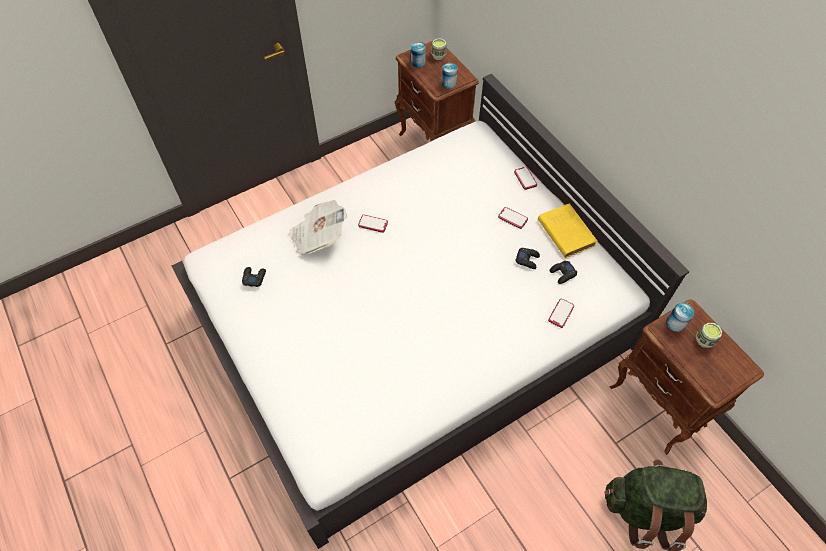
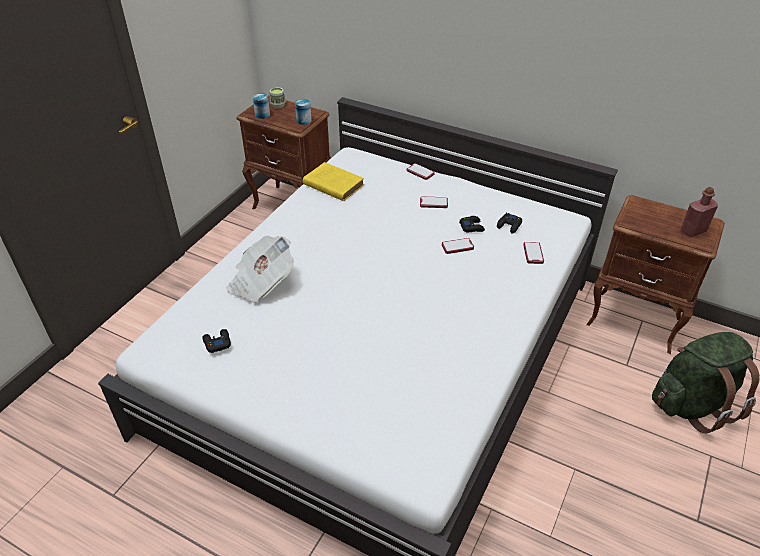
camera: 30 degrees left, 15 degrees down
(373, 224) = (309, 253): phone -> phone (457, 246)
(565, 231) = (485, 196): yellow book -> yellow book (332, 184)
(675, 323) = (634, 213): can -> none
(704, 340) = (664, 216): cup -> none
(718, 370) = (693, 231): none -> red bottle

